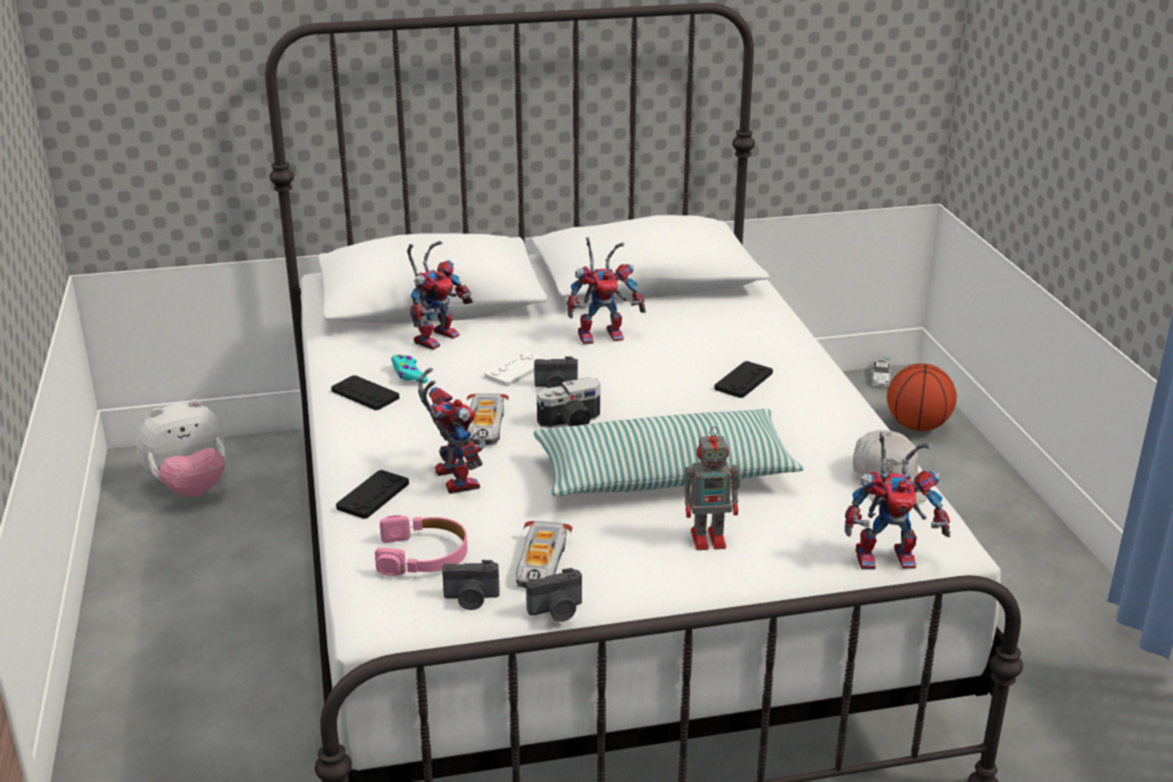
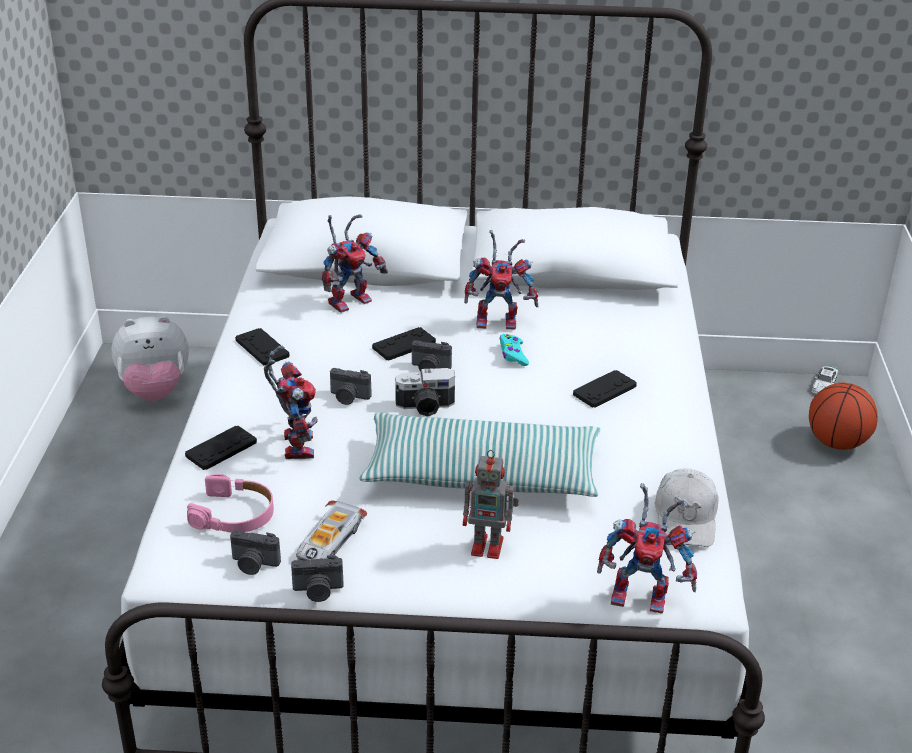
camera: 15 degrees right, 5 degrees up
(409, 375) = (308, 334): turquoise game controller -> turquoise game controller (513, 354)
(485, 426) = (348, 397): toy car -> camera
(516, 370) = (404, 345): white game controller -> black game controller

